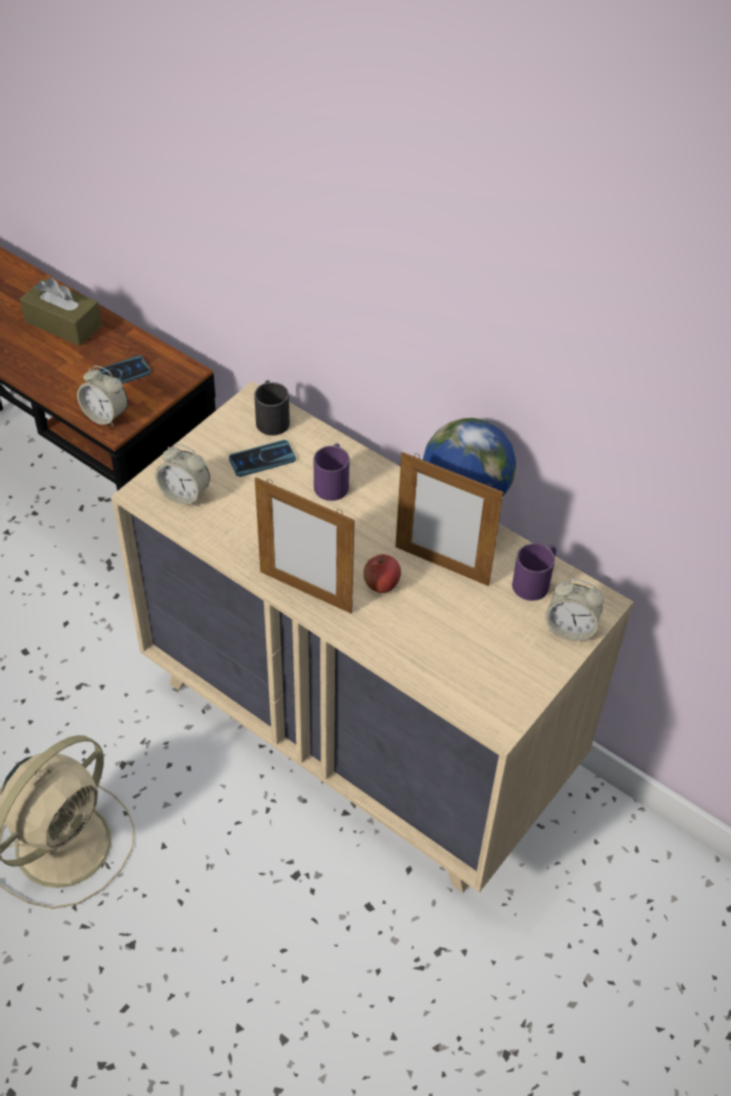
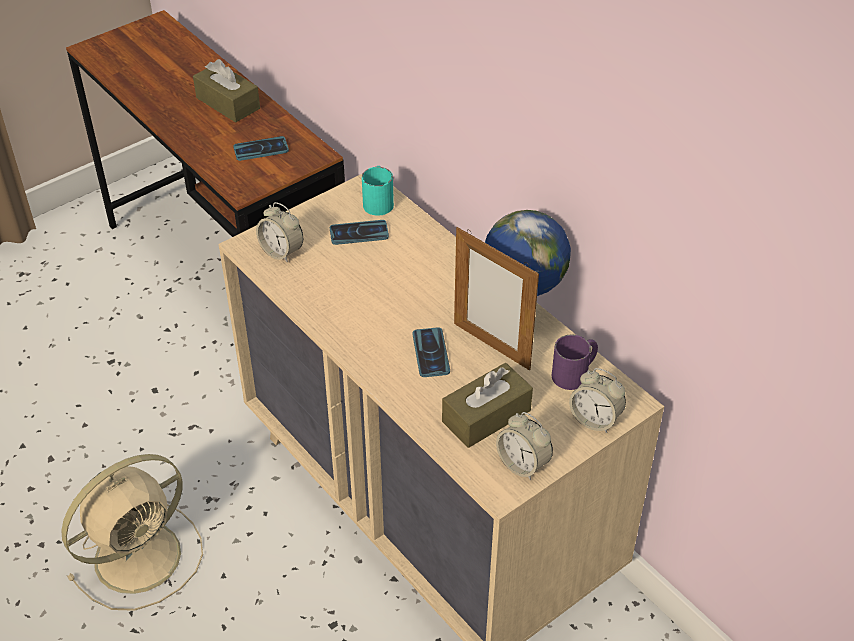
camera: 15 degrees right, 5 degrees down
(105, 416) = (238, 180): alarm clock -> alarm clock (523, 464)
(271, 418) = (378, 201): black mug -> turquoise mug
(305, 591) = (360, 348): picture frame -> none
(333, 482) = (415, 261): purple mug -> none
(381, 584) = (431, 353): apple -> phone
(460, 645) = (486, 416): none -> brown tissue box

